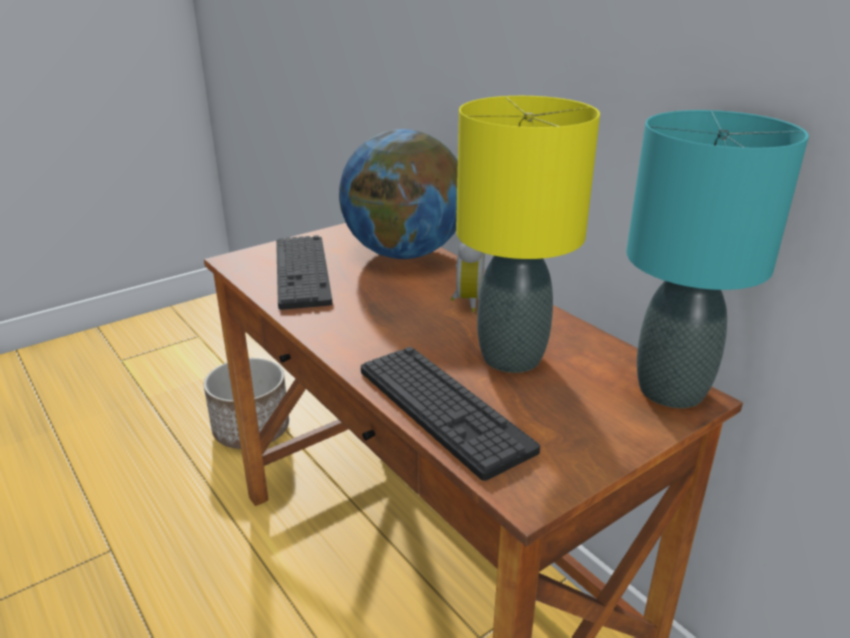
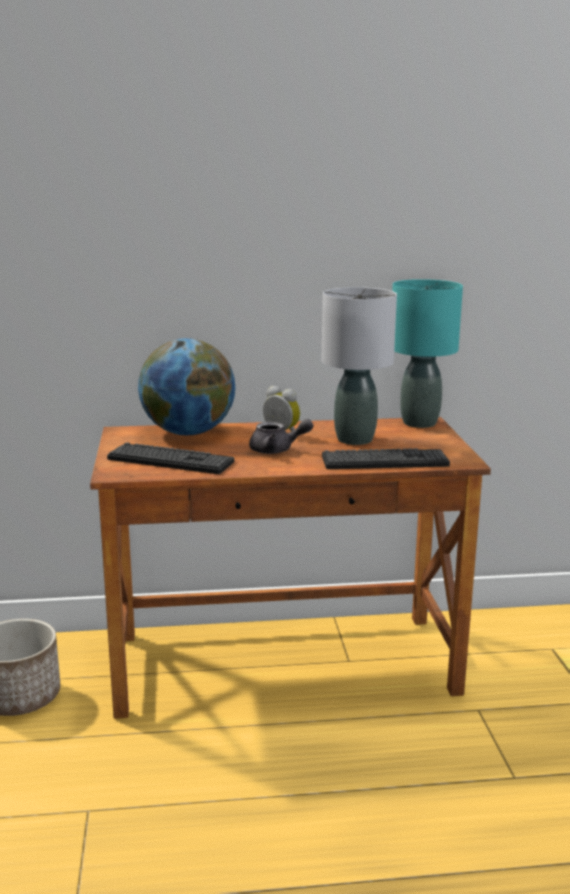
camera: 60 degrees left, 10 degrees down
(400, 317) = (277, 450): none -> grey teapot
(512, 358) = (355, 439): yellow table lamp -> grey table lamp

